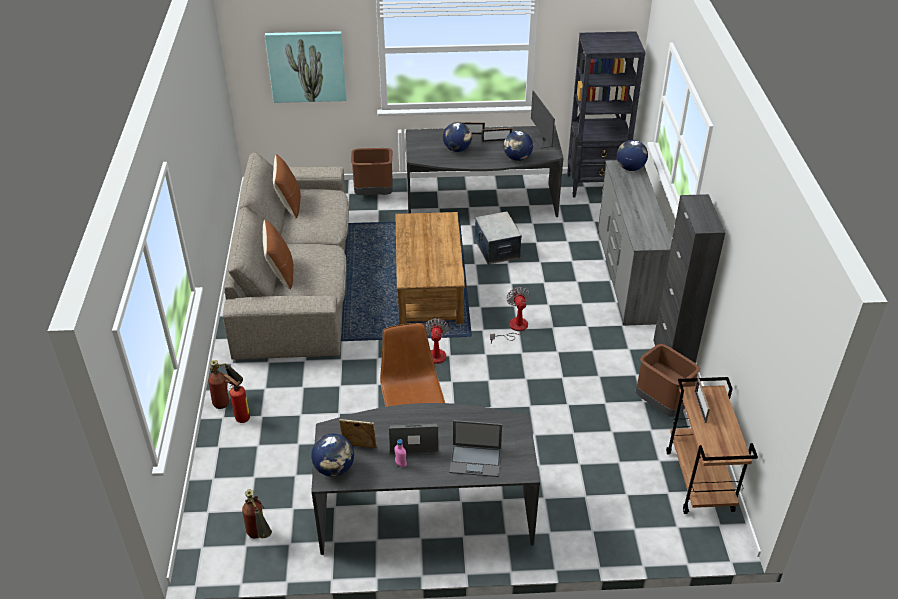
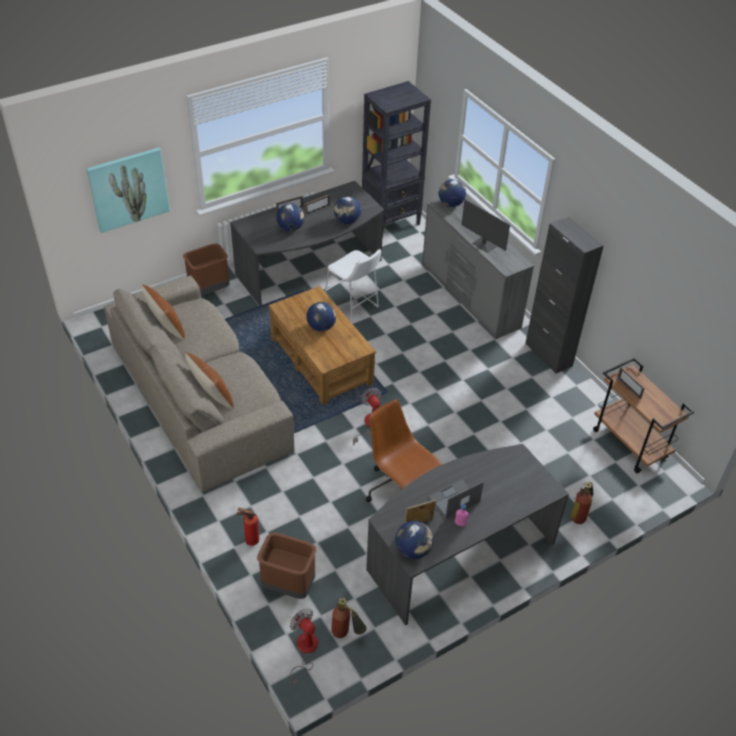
camera: 30 degrees left, 5 degrees up
(227, 401) = (226, 530): fire extinguisher -> fire extinguisher (580, 514)
(429, 247) = (321, 327): none -> globe
(476, 460) = (512, 496): laptop -> none
(496, 249) = (352, 307): storage box -> white stool
(513, 328) = (416, 372): fan -> fan (305, 651)
(544, 142) = (357, 199): monitor -> monitor (484, 245)
(660, 405) = (565, 395): brown trash can -> brown trash can (288, 586)

